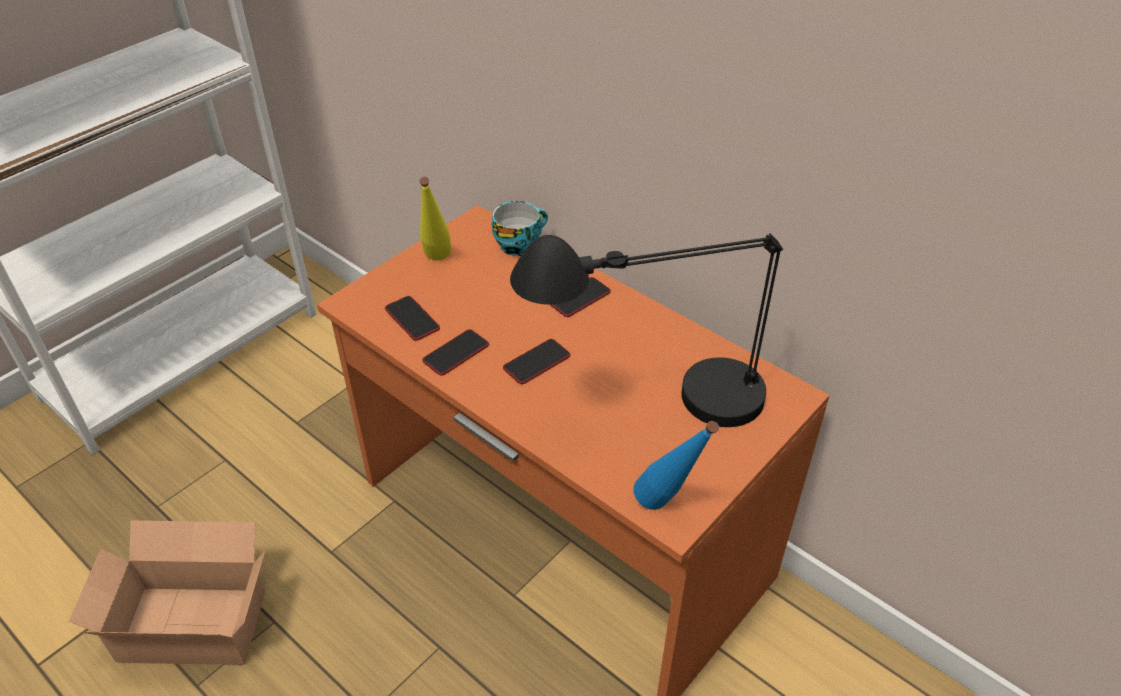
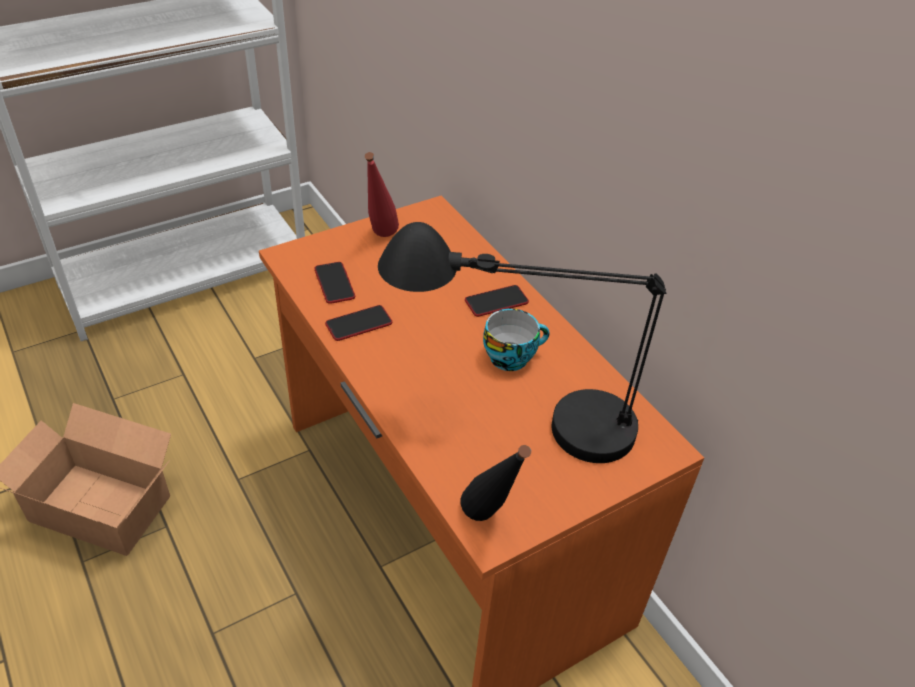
camera: 15 degrees right, 0 degrees up
(437, 263) = (380, 238): yellow bottle -> red bottle
(519, 244) = (462, 239): cup -> cup (511, 356)
(536, 362) = (428, 351): phone -> none
(668, 508) = (489, 523): blue bottle -> black bottle

